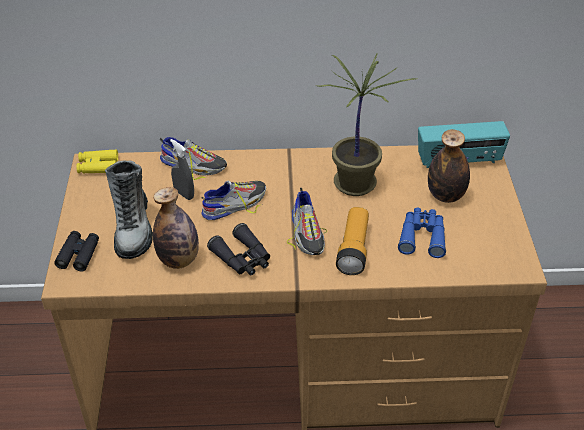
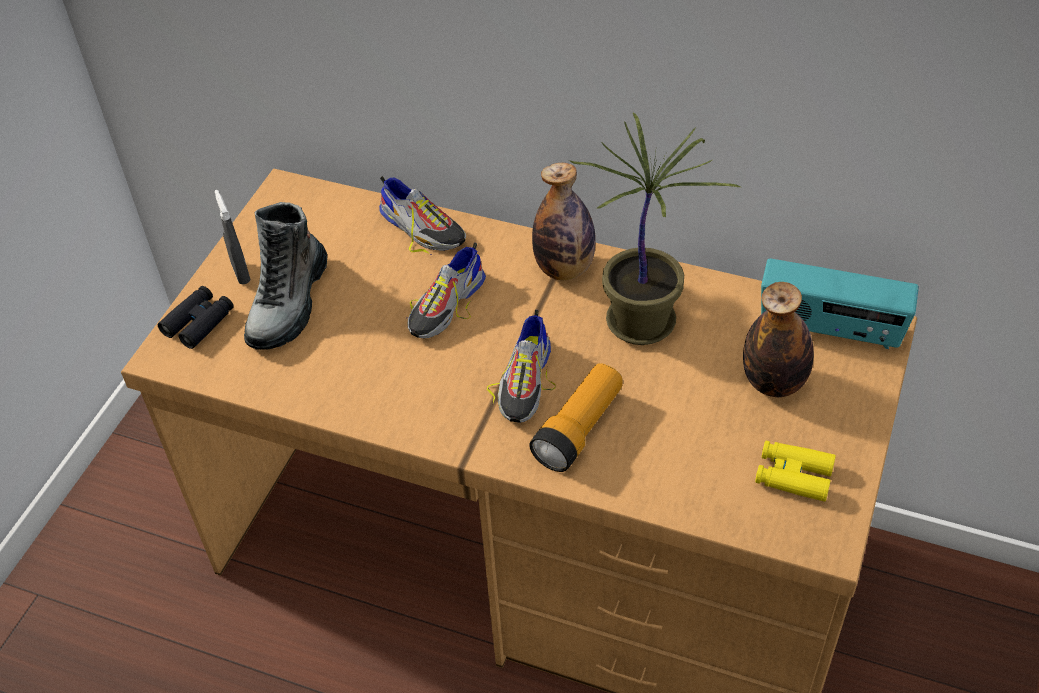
camera: 25 degrees right, 5 degrees up
(98, 166) = (293, 195): yellow binoculars -> yellow binoculars (793, 476)
(179, 260) = (323, 370): bottle -> bottle (564, 269)
(184, 194) = (384, 270): grey spray bottle -> grey spray bottle (241, 273)
(235, 204) = (446, 305): shoe -> shoe turned 135 degrees clockwise
(243, 258) = (411, 394): black binoculars -> none
(422, 236) = (696, 440): blue binoculars -> none

